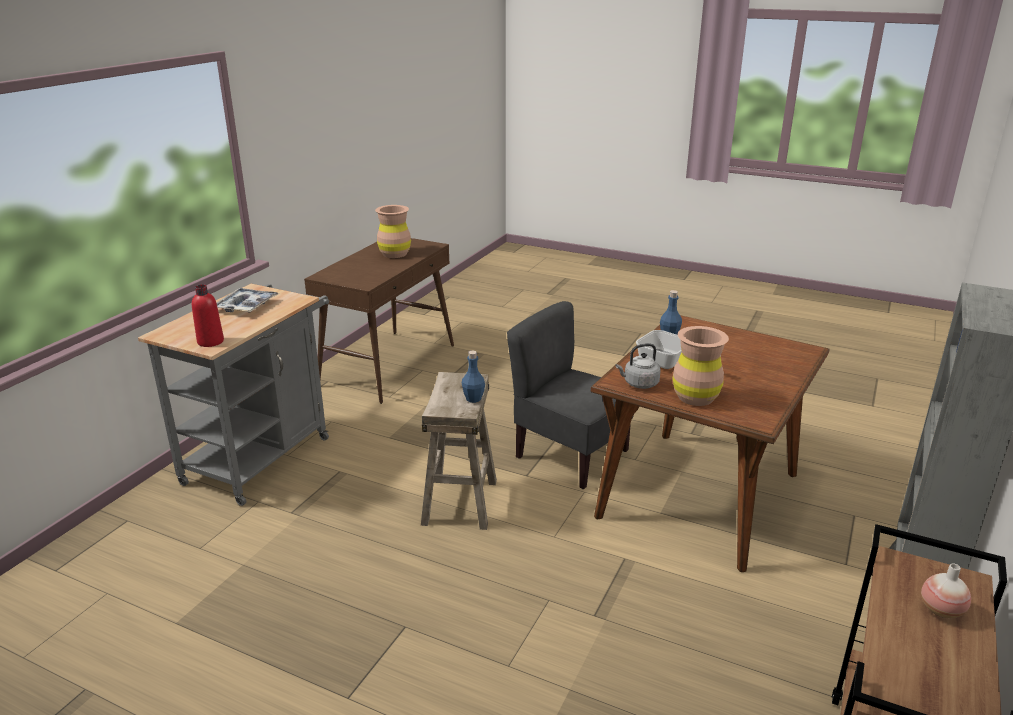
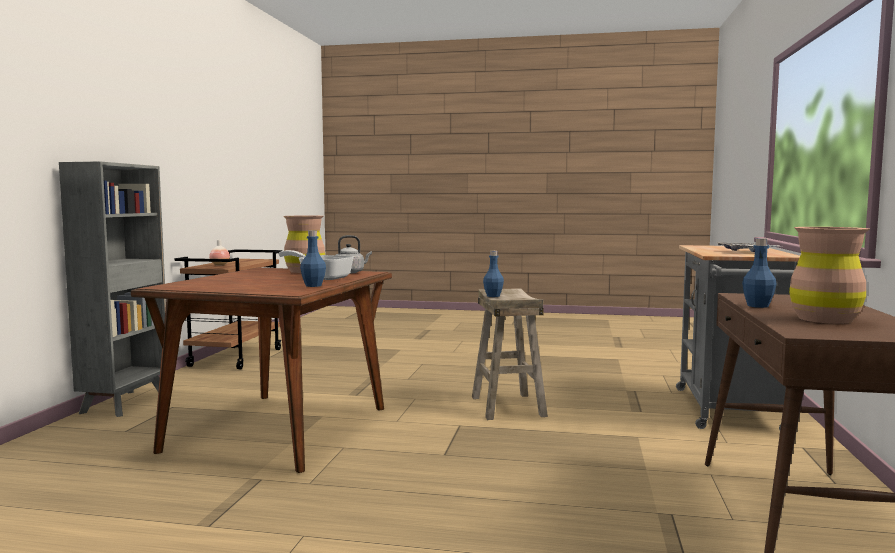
camera: 165 degrees right, 20 degrees down
(210, 342) = (702, 246): red bottle -> none
(392, 269) = (758, 306): none -> blue bottle
(570, 455) = (420, 443): grey chair -> none

